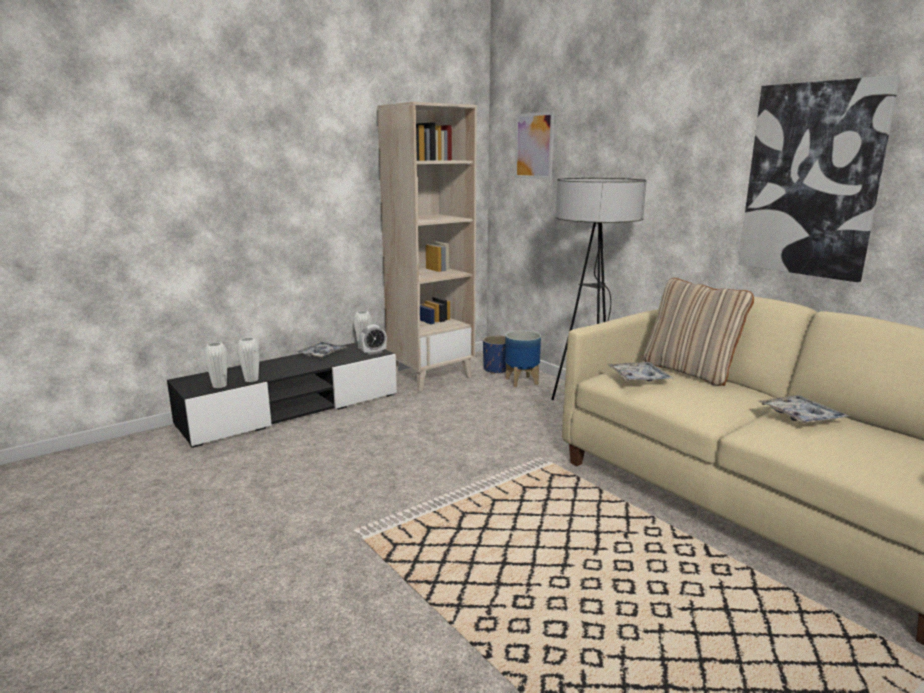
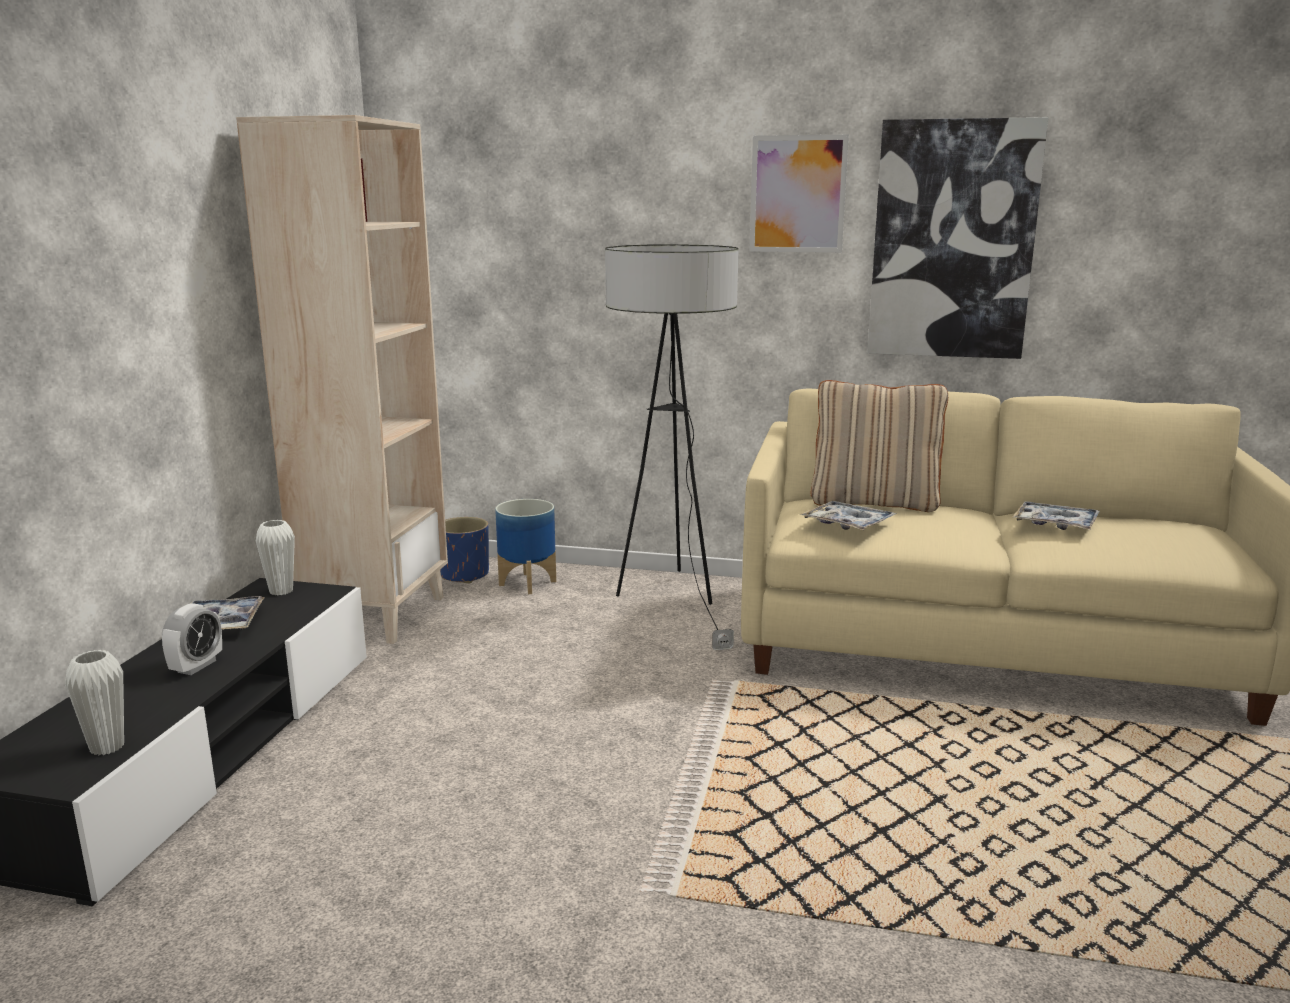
camera: 40 degrees left, 0 degrees up
(251, 380) = (160, 712): white vase -> none
(373, 352) = (316, 595): alarm clock -> alarm clock (196, 666)
(534, 146) = (481, 195): picture -> picture (798, 194)

